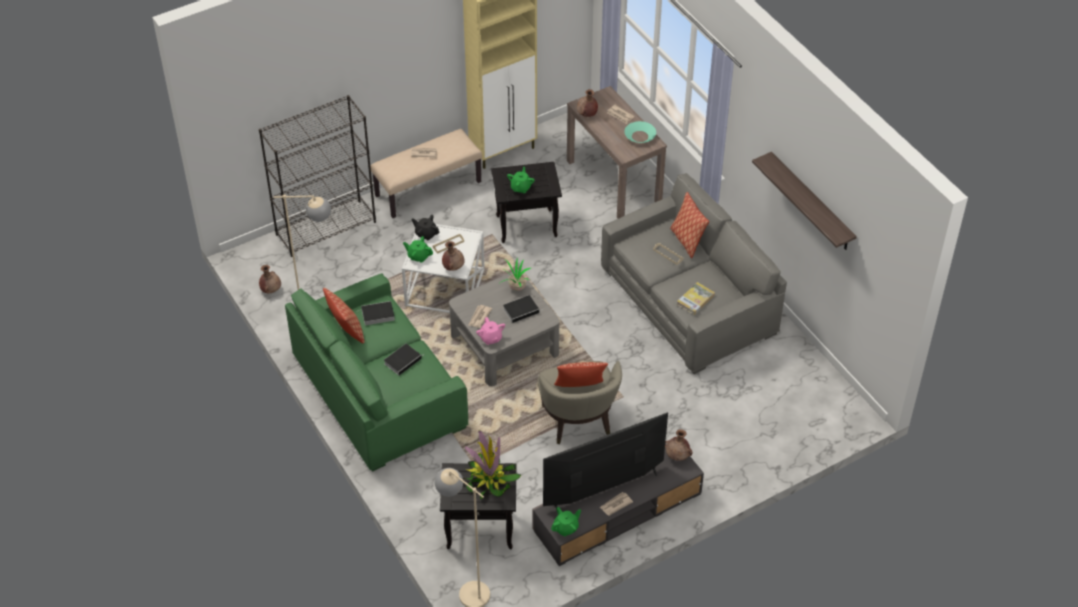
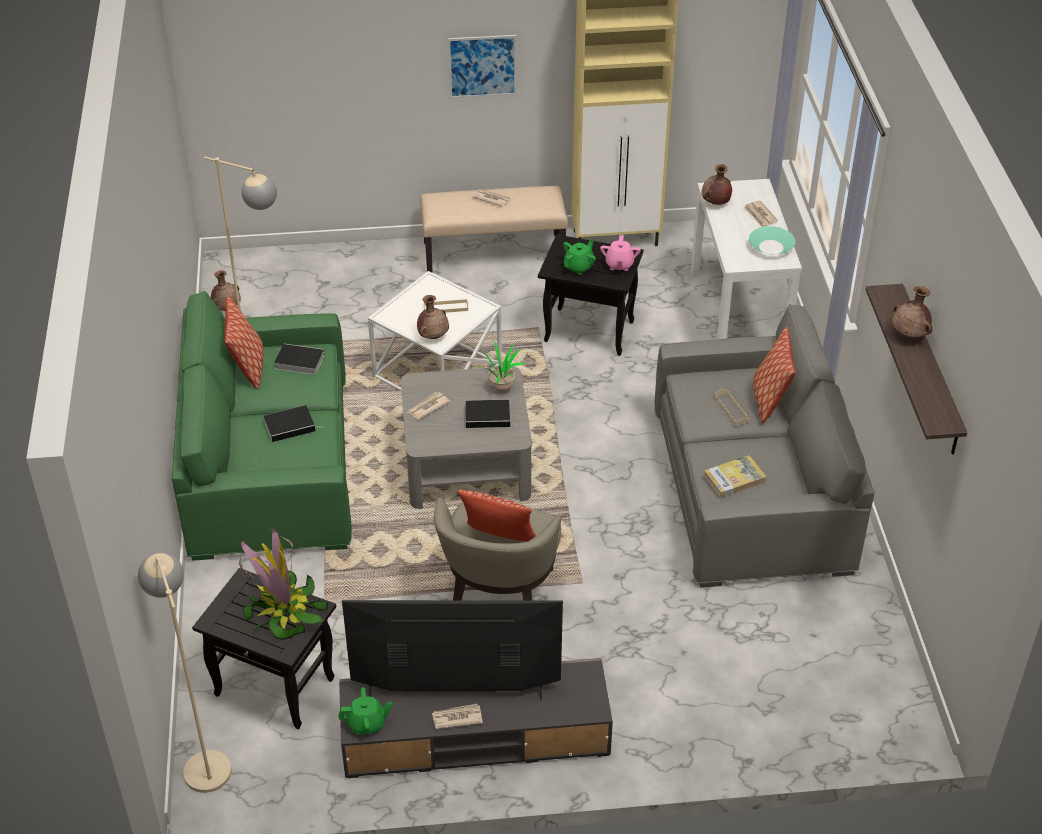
camera: 25 degrees right, 5 degrees down
(326, 228) = (341, 260): black bookcase -> none
(404, 66) = (482, 66): none -> picture
(418, 256) = (398, 310): green teapot -> none
(426, 234) = (426, 287): black teapot -> none
(491, 338) = (425, 437): pink teapot -> pink teapot (619, 265)
(614, 181) = (738, 313): brown console table -> white console table
(677, 456) = (588, 684): brown vase -> brown vase (909, 336)

